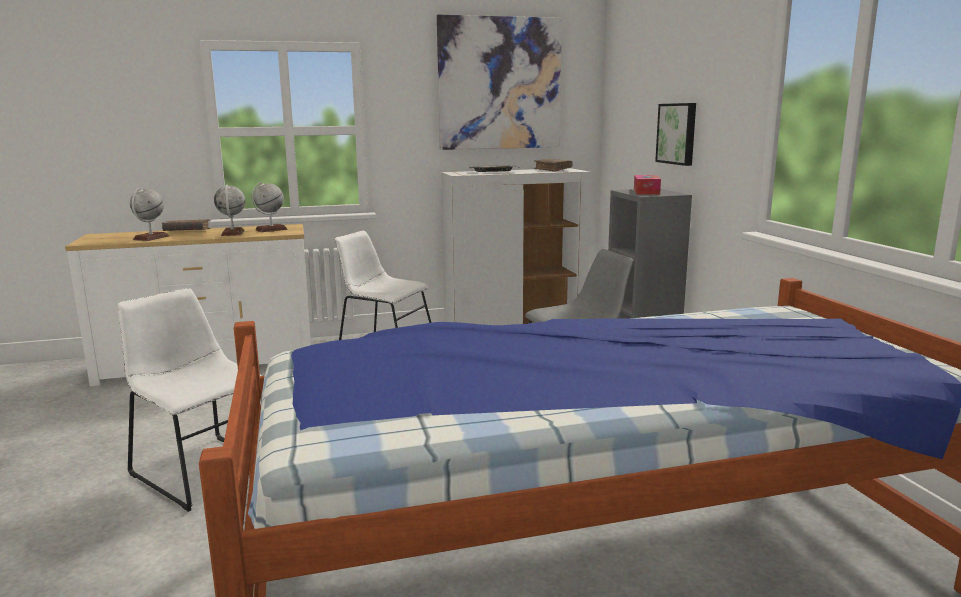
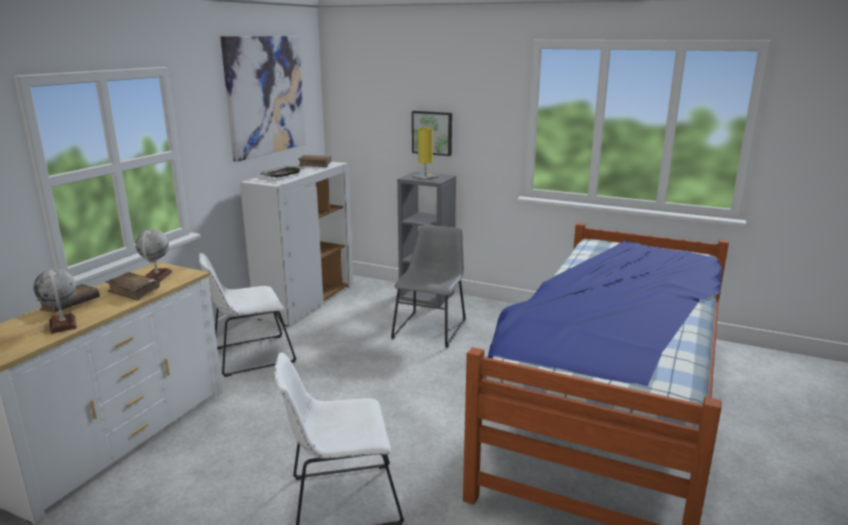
camera: 50 degrees left, 5 degrees up
(233, 233) = (134, 291): globe -> brown book
(646, 192) = (425, 177): tissue box -> yellow table lamp

